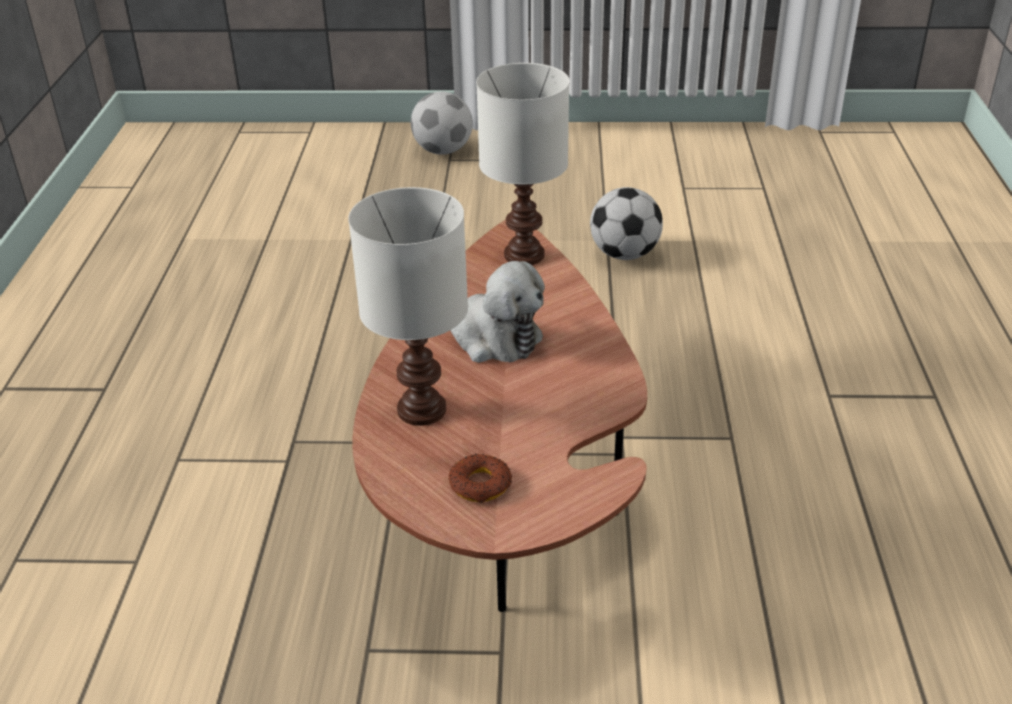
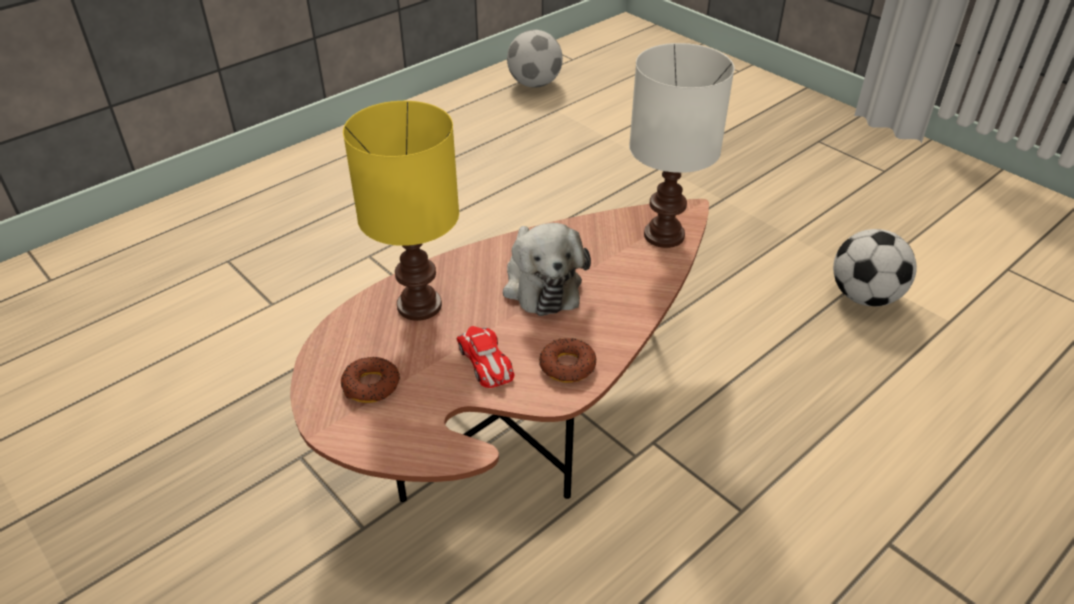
camera: 45 degrees right, 5 degrees up
(421, 408) = (420, 304): white table lamp -> yellow table lamp
(443, 151) = (823, 131): football -> football (534, 84)
(537, 411) = (485, 361): none -> toy car
(596, 376) = (567, 366): none -> donut

